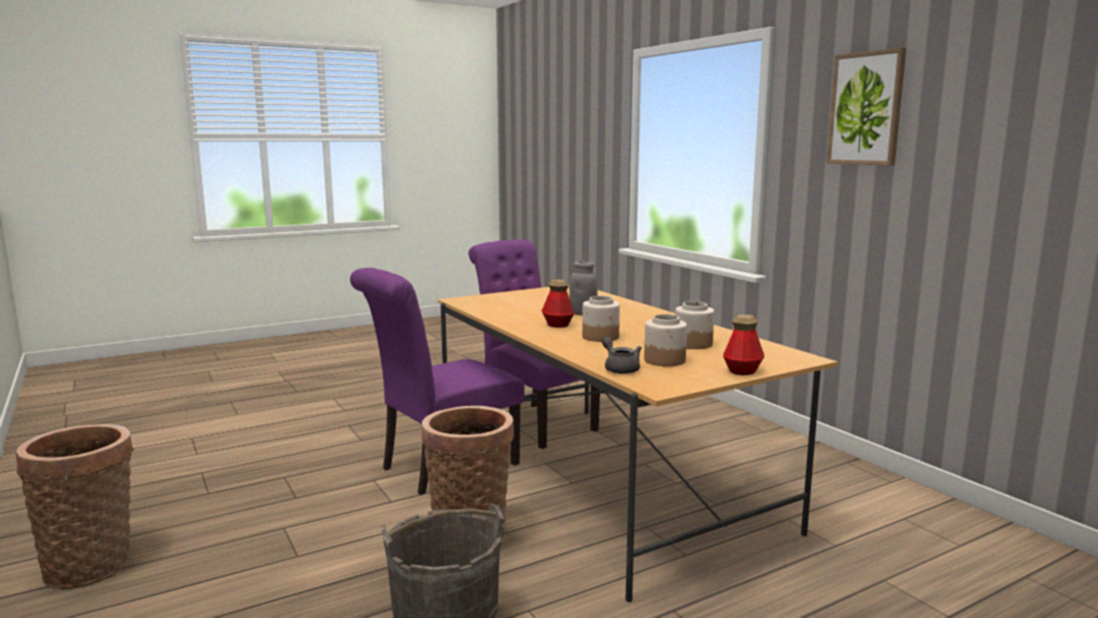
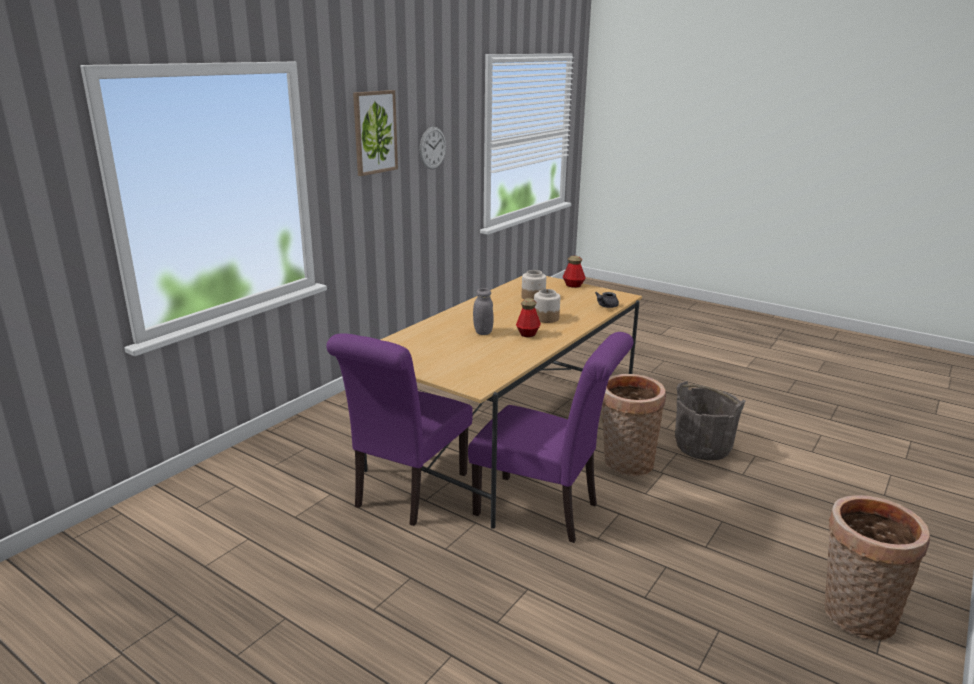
camera: 115 degrees left, 10 degrees up
(665, 360) = (576, 299): jar -> none
(989, 144) = (432, 148): none -> wall clock

